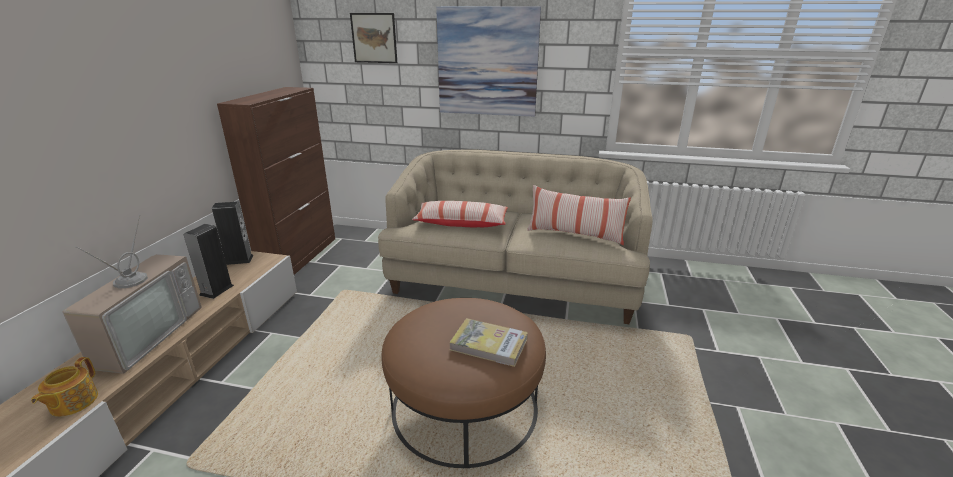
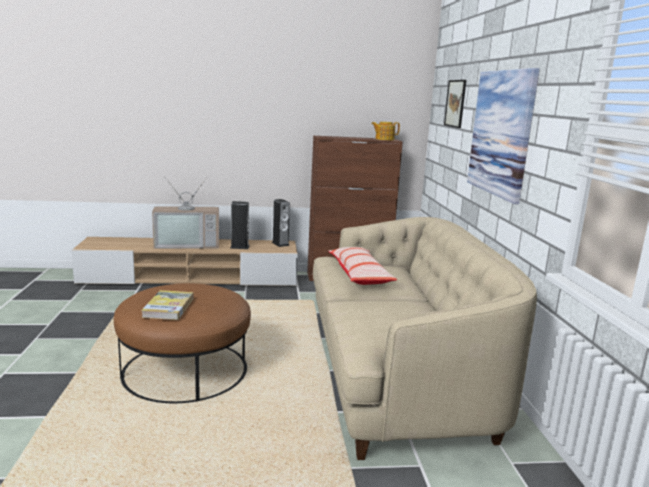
camera: 70 degrees right, 10 degrees down
(73, 402) = (131, 246): teapot -> teapot (384, 139)
(574, 234) = (380, 322): pillow -> none

